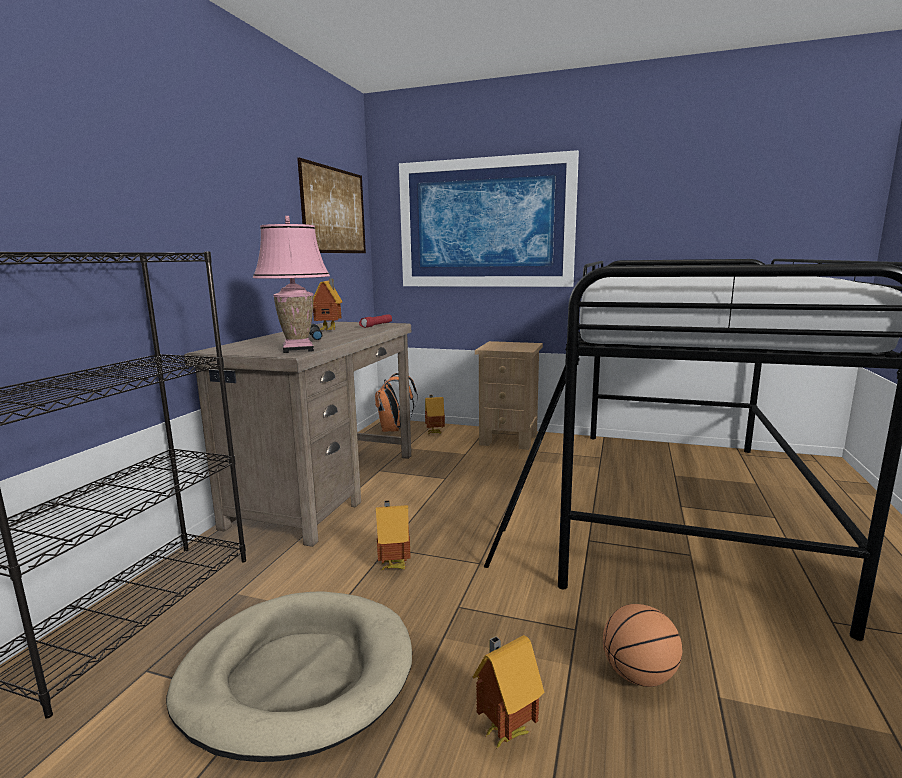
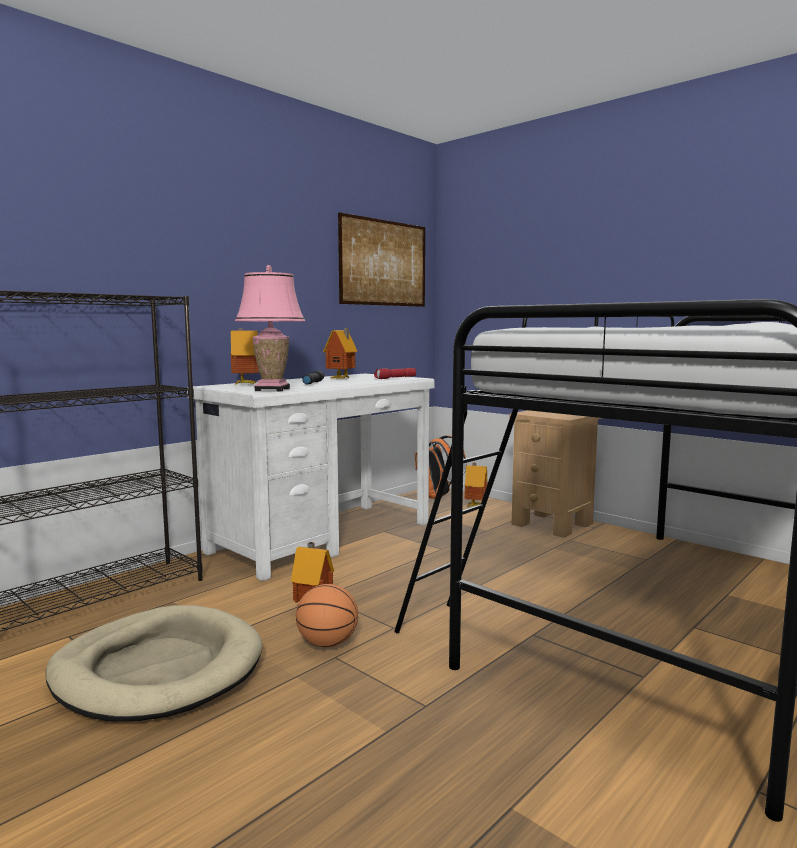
camera: 25 degrees right, 5 degrees down
(327, 487) = (322, 537): brown desk -> white desk
(485, 224) = (546, 273): picture -> none
(504, 731) = (271, 759): toy house -> toy house (245, 384)
(638, 675) = (445, 762): basketball -> basketball (327, 644)

